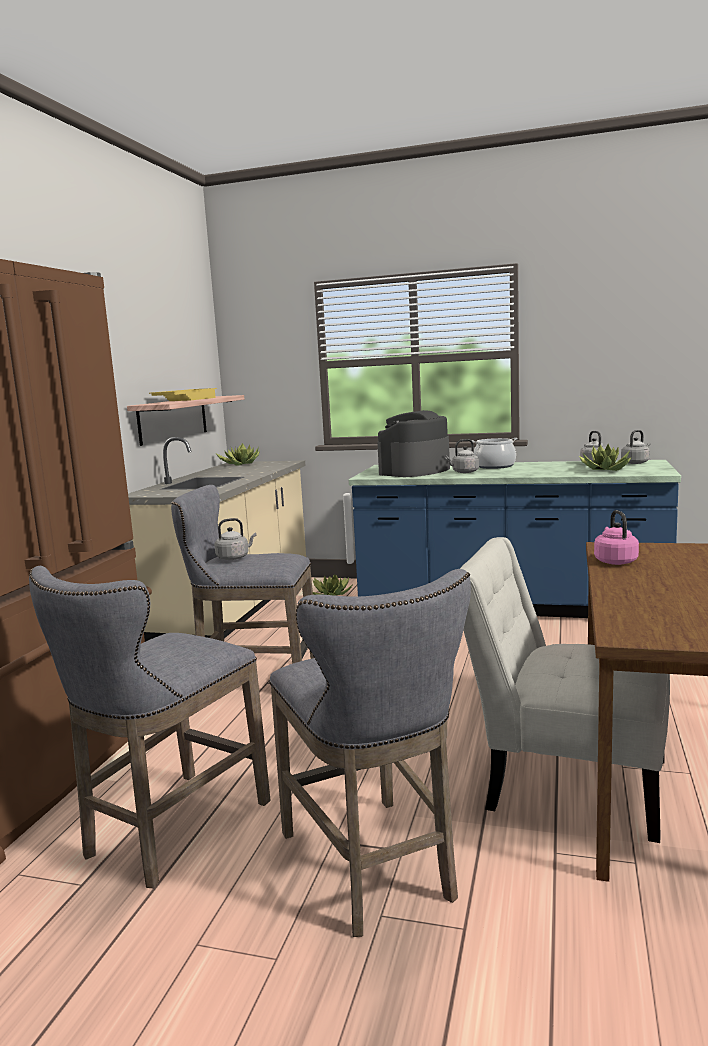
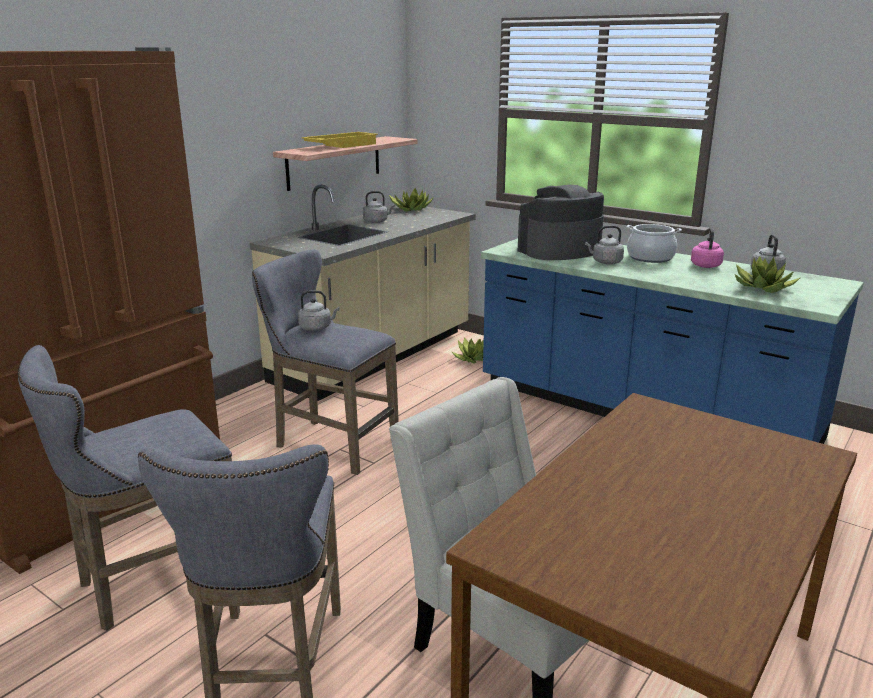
camera: 20 degrees right, 10 degrees up
(615, 561) = (622, 431): pink kettle -> pink kettle (705, 265)
(636, 462) = (817, 281): grey kettle -> grey kettle (377, 221)

